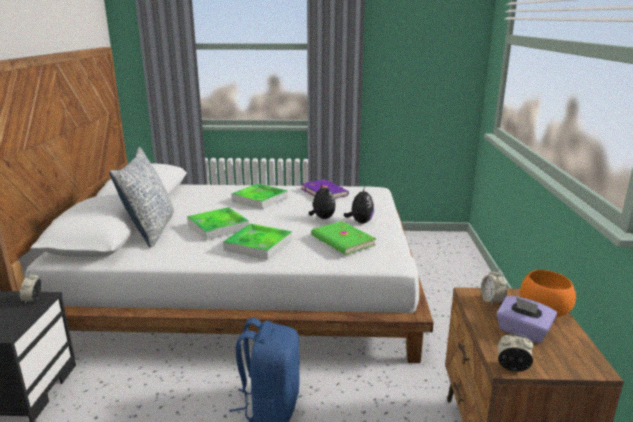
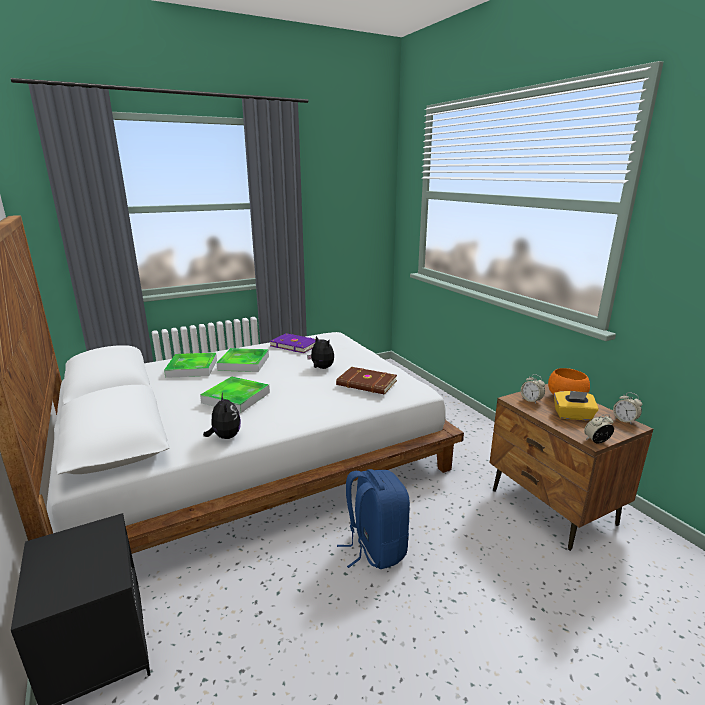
camera: 30 degrees left, 0 degrees up
(33, 300) = (97, 533): alarm clock -> alarm clock (624, 420)
(150, 230) = (163, 418): pillow -> none
(258, 245) = (298, 405): tray -> tray (192, 368)
(342, 241) = (366, 383): green book -> brown book
(360, 222) = (357, 365): plush toy -> plush toy (225, 437)
(522, 332) = (573, 416): purple tissue box -> yellow tissue box

